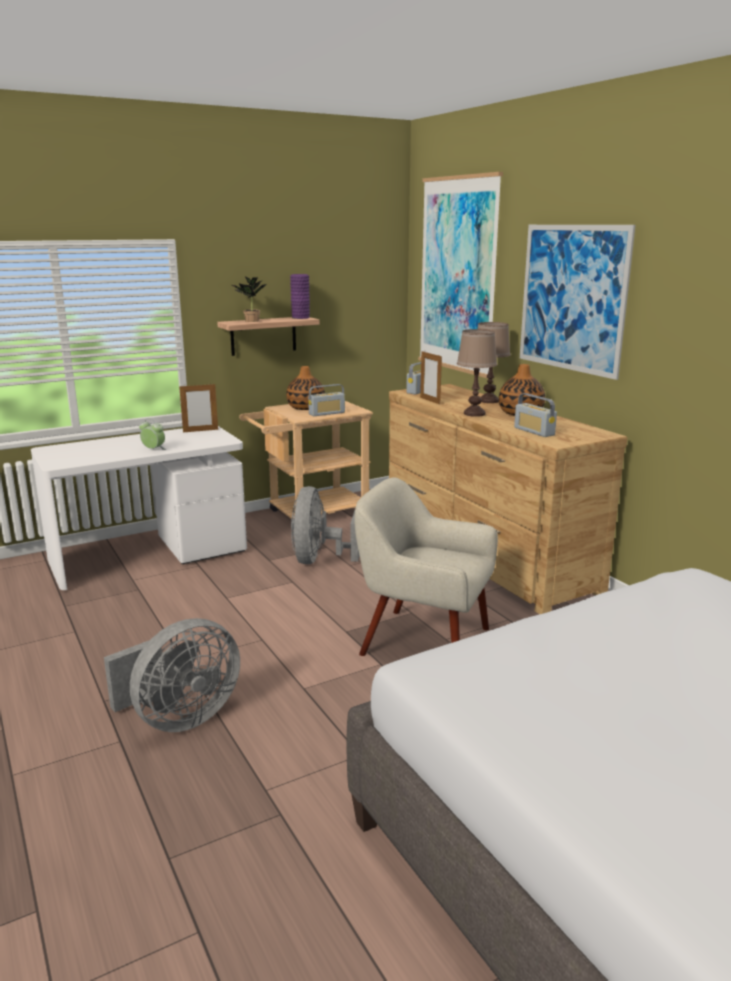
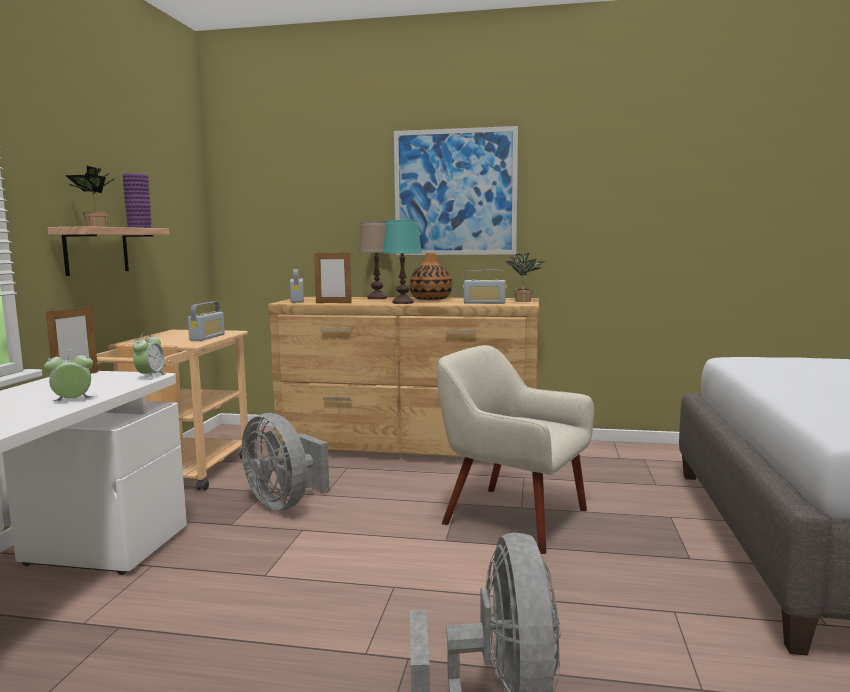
camera: 50 degrees left, 10 degrees down
(225, 441) = (150, 376): none -> alarm clock
(305, 407) = (165, 338): vase -> none
(423, 641) = (512, 516): beige armchair -> beige armchair turned 60 degrees clockwise
(458, 275) = (294, 186): picture -> none
(474, 414) = (403, 303): brown table lamp -> turquoise table lamp
(584, 438) = (525, 301): none -> potted plant

